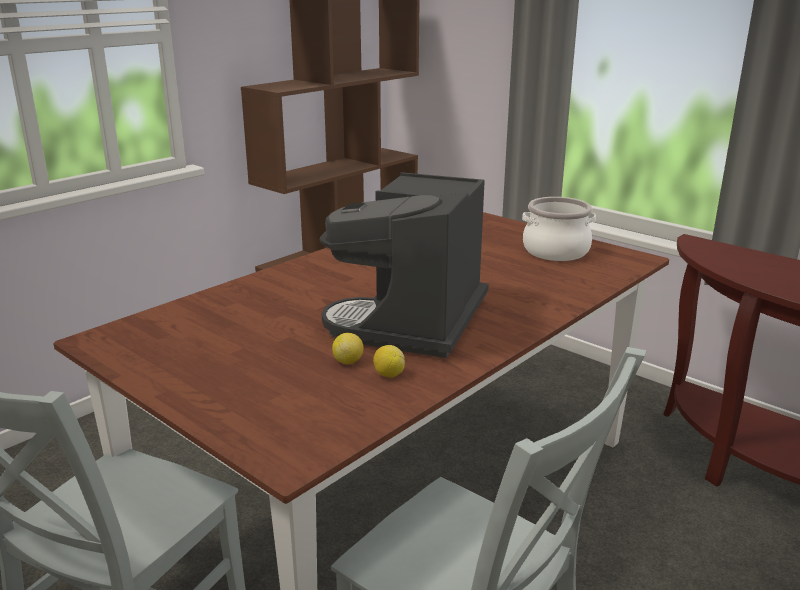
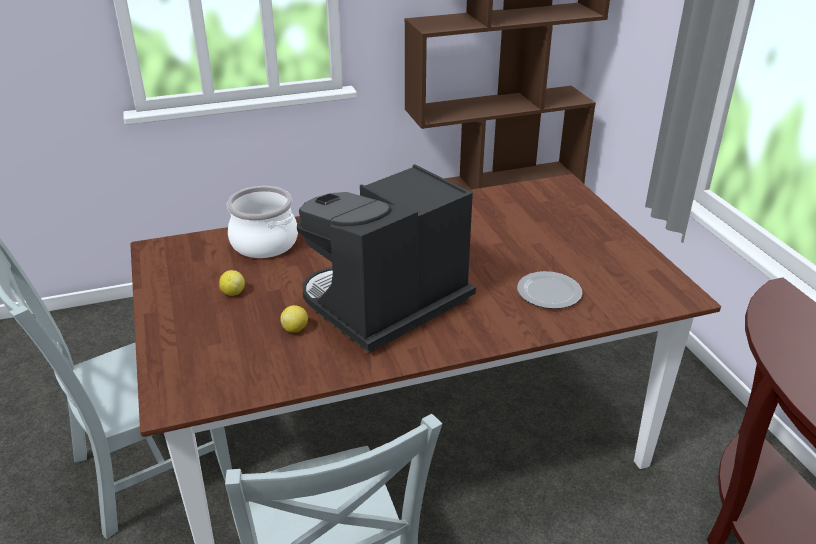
camera: 30 degrees right, 10 degrees up
(389, 374) = (311, 353): lemon -> lemon (233, 292)
(539, 280) = (548, 293): none -> plate
(555, 251) = (607, 262): cooking pot -> cooking pot (265, 243)

